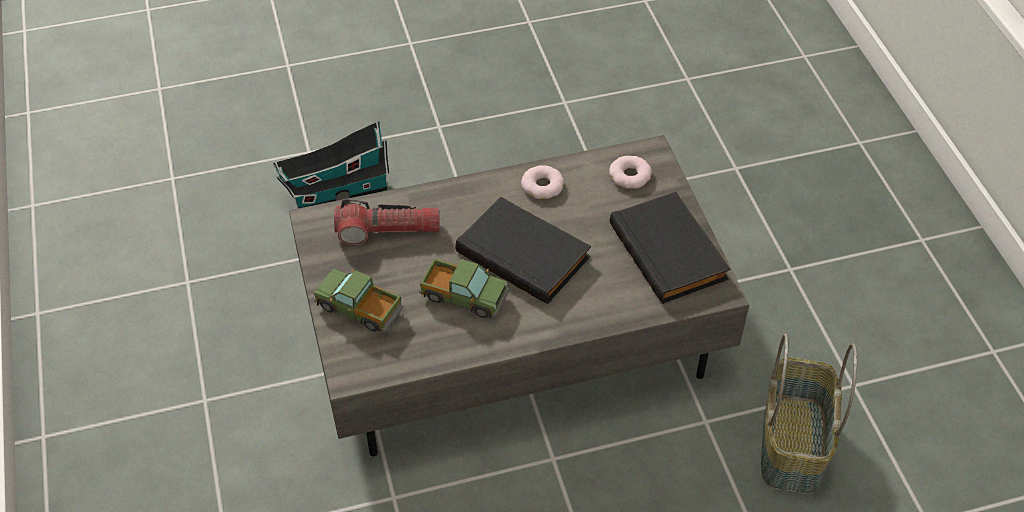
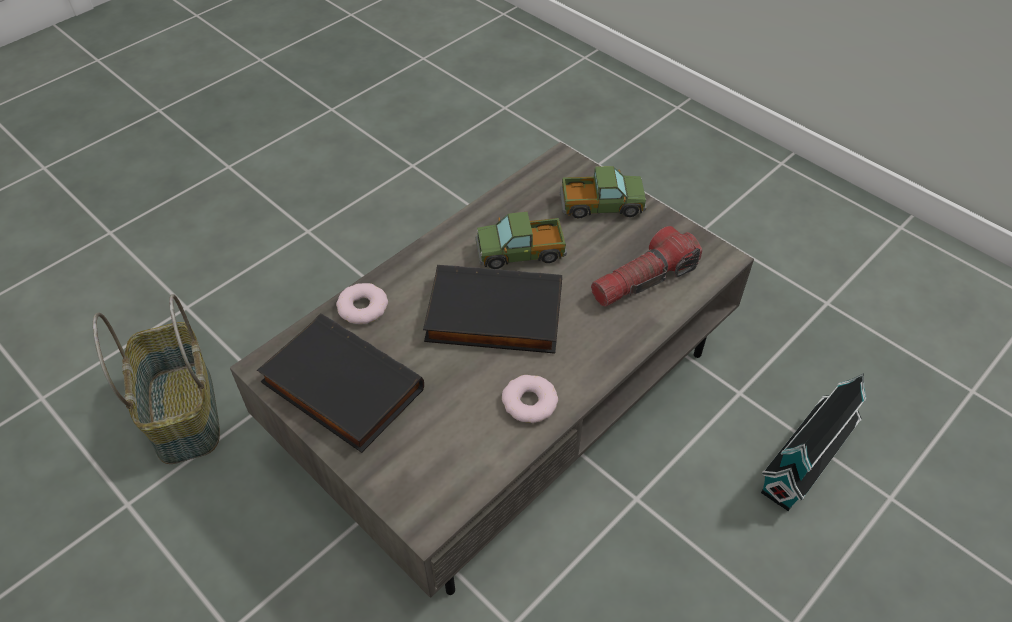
camera: 150 degrees right, 0 degrees up
(630, 176) = (435, 467): donut -> donut (362, 307)

